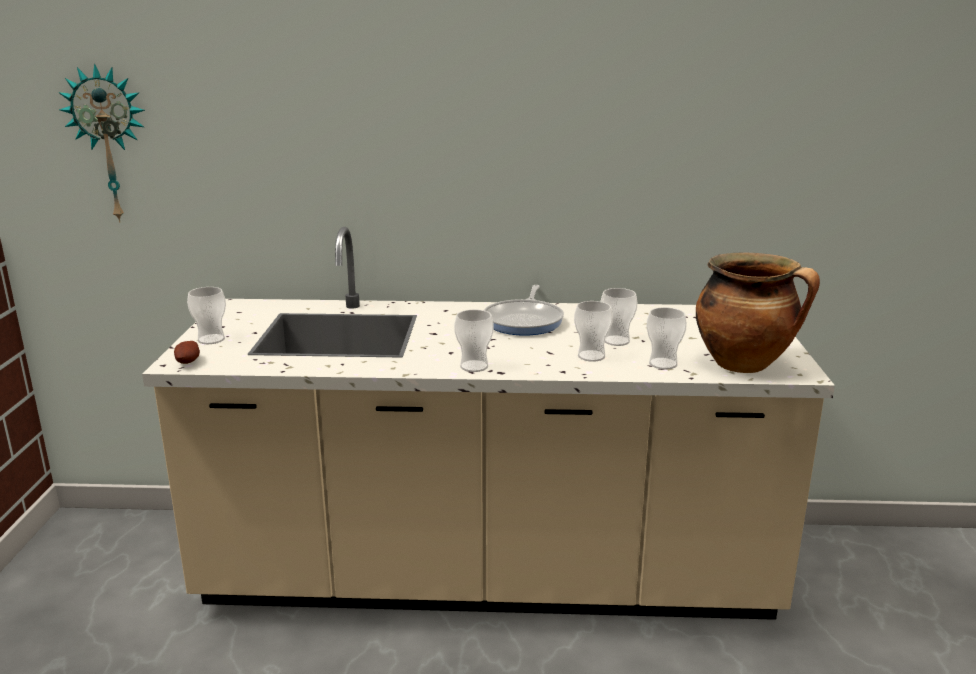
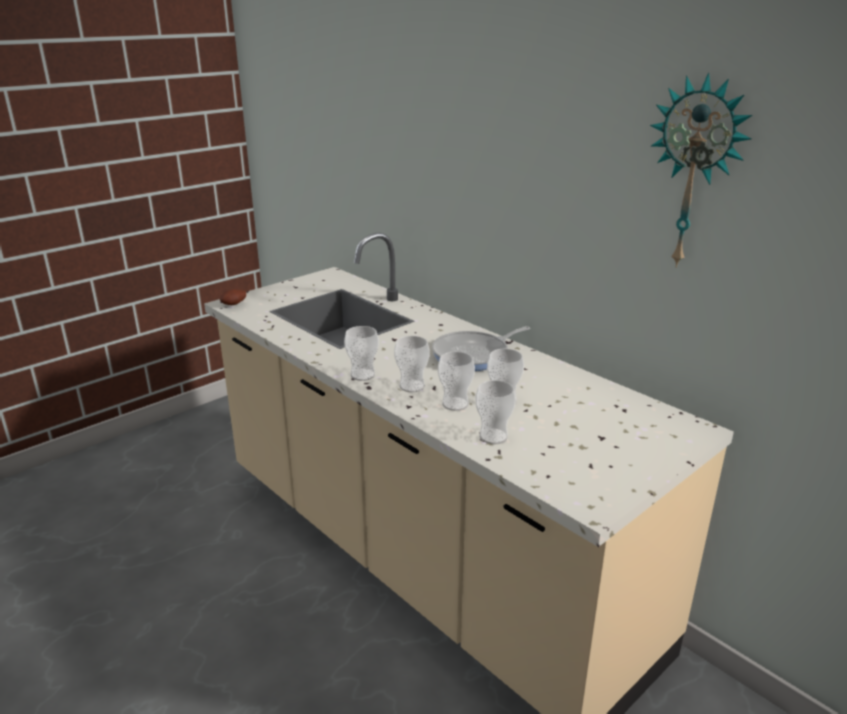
camera: 45 degrees right, 5 degrees up
(110, 144) = (292, 138): wall clock -> wall clock (695, 174)
(211, 339) = (273, 294): cup -> cup (412, 386)
(745, 364) = (561, 472): cooking pot -> none

